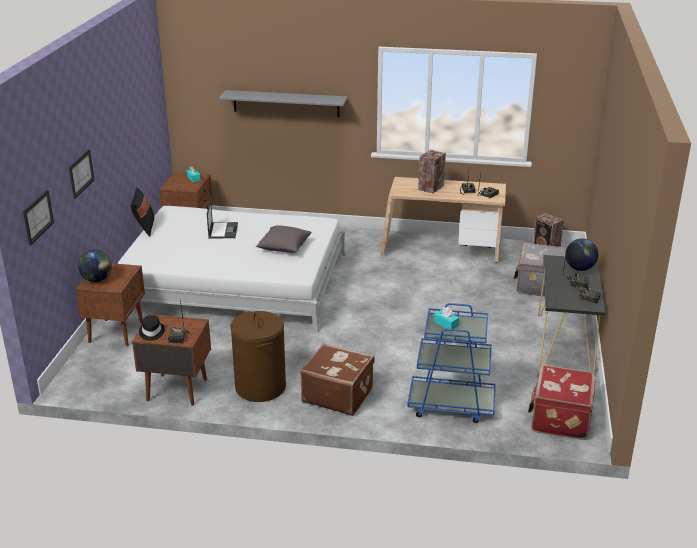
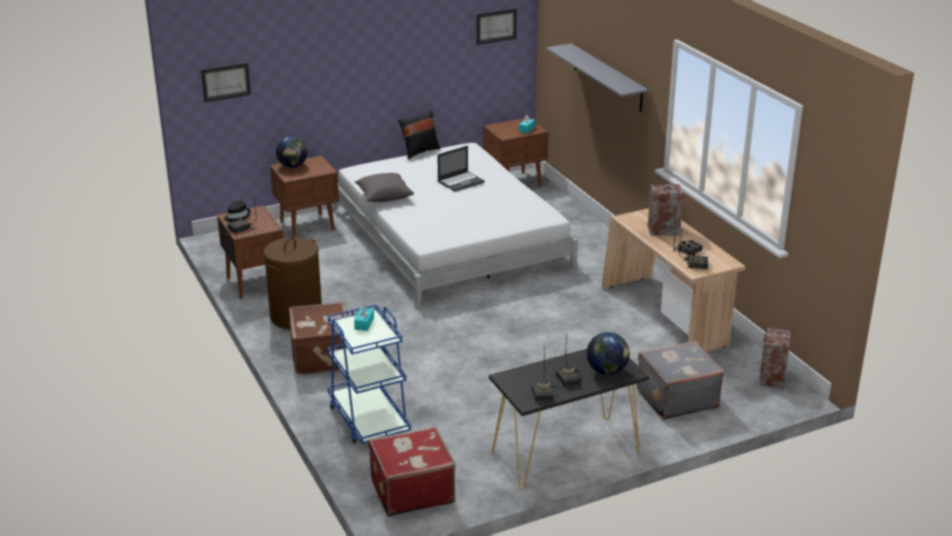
camera: 55 degrees right, 0 degrees up
(81, 173) = (317, 65): picture -> picture (496, 26)
(283, 247) = (468, 218): grey pillow -> grey pillow (384, 196)

